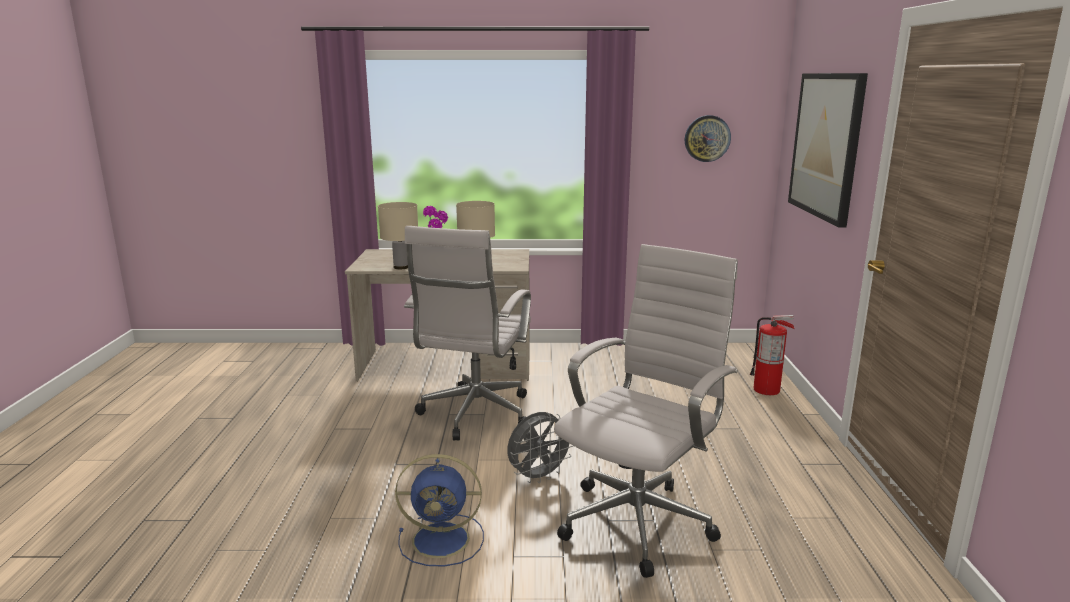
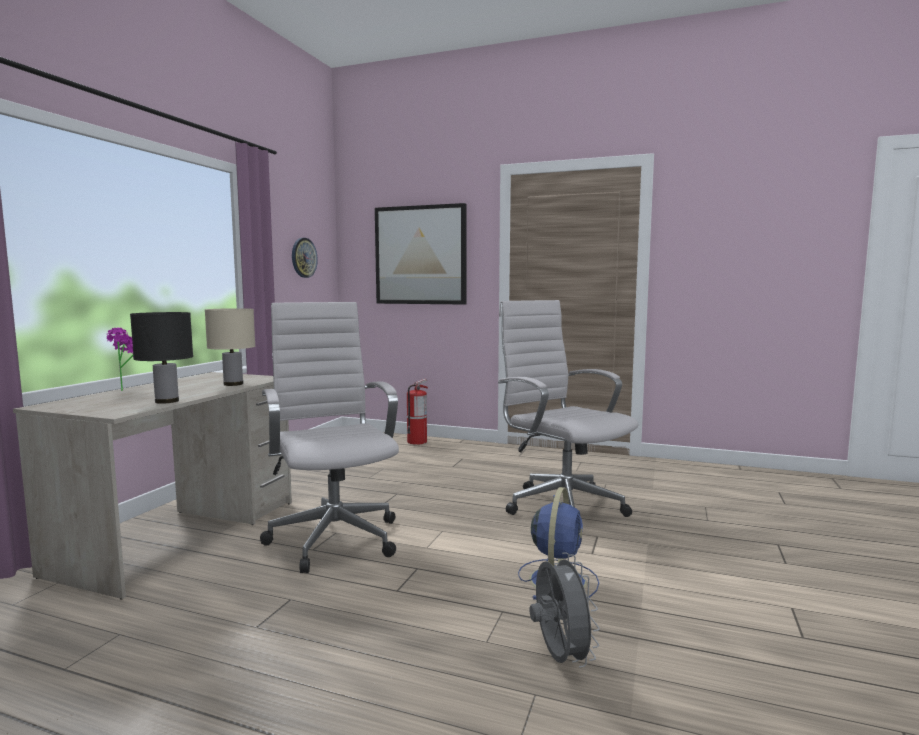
camera: 70 degrees left, 10 degrees down
(401, 267) = (167, 401): beige table lamp -> black table lamp
(474, 416) = (333, 537): white office chair -> white office chair turned 150 degrees counterclockwise
(539, 476) = (478, 527): grey fan -> grey fan (559, 658)

